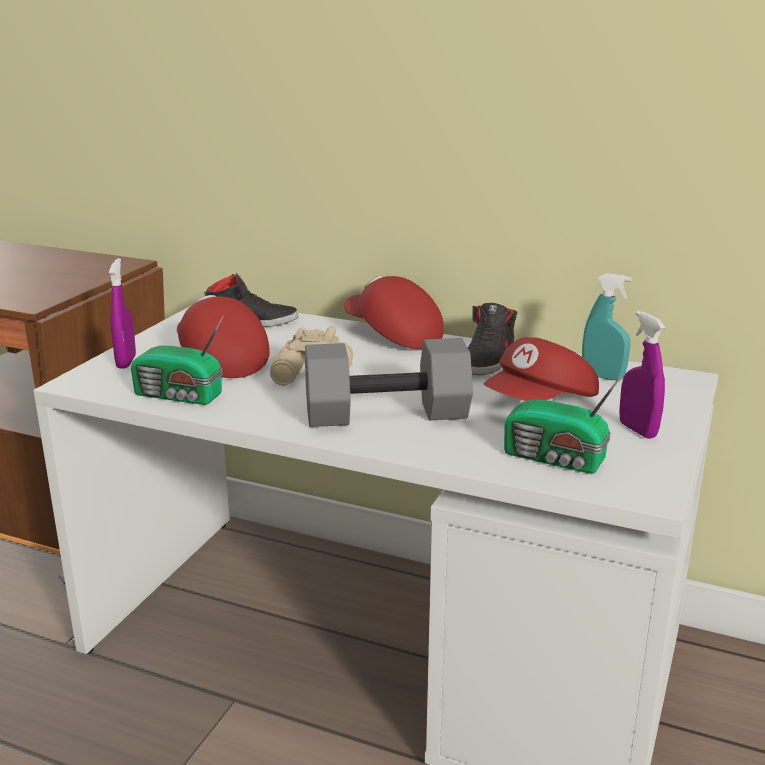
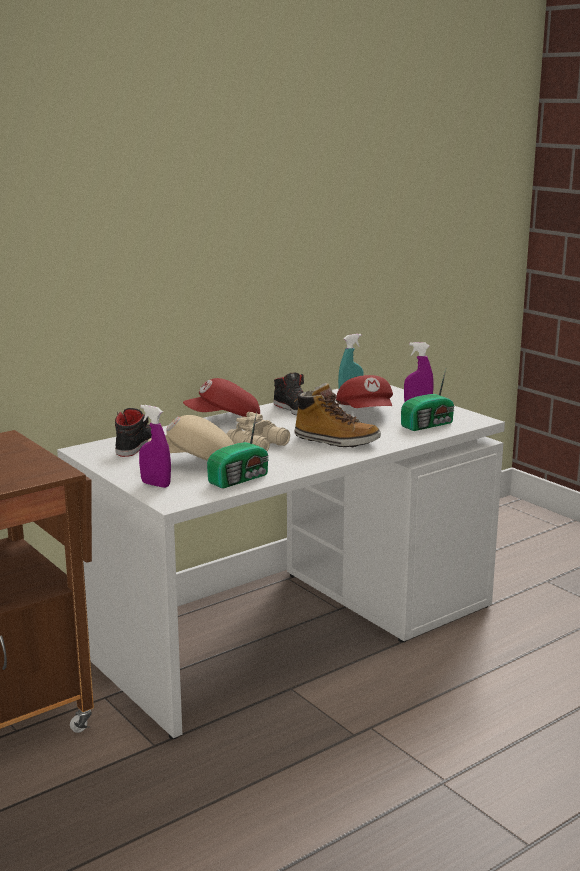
camera: 60 degrees left, 5 degrees down
(220, 360) = (195, 462): red cap -> beige cap
(388, 413) = (335, 441): grey dumbbell -> boot

